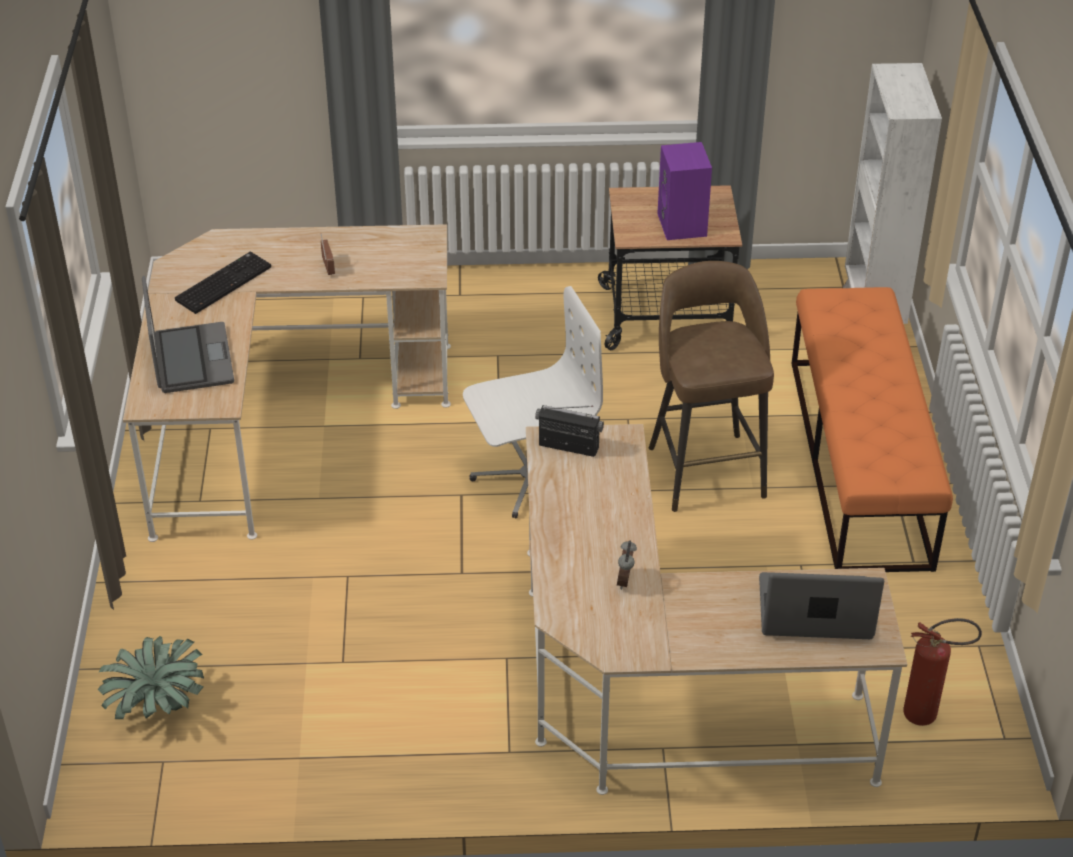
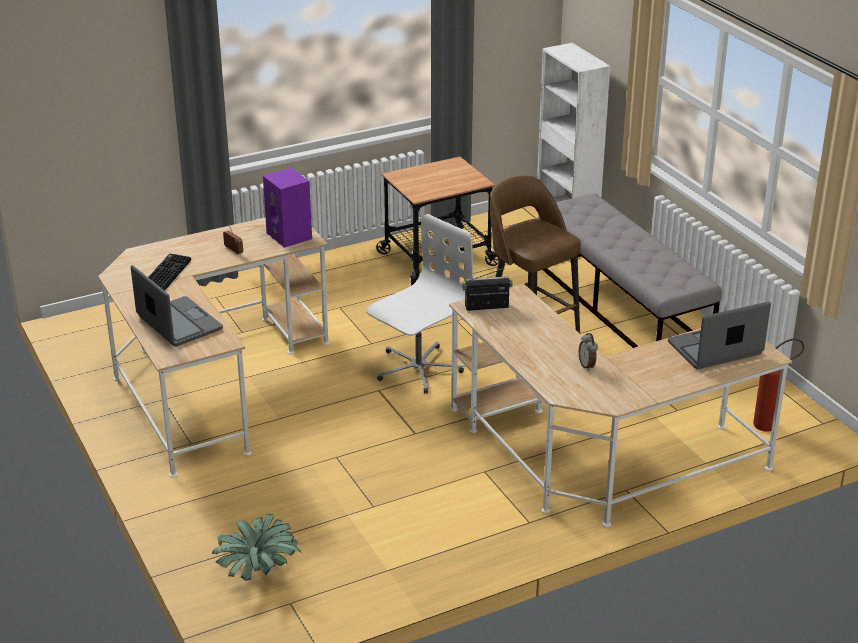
camera: 25 degrees left, 10 degrees down
(683, 225) = (448, 182): purple speaker -> purple speaker (290, 236)
(859, 462) = (621, 306): orange bench -> grey bench

